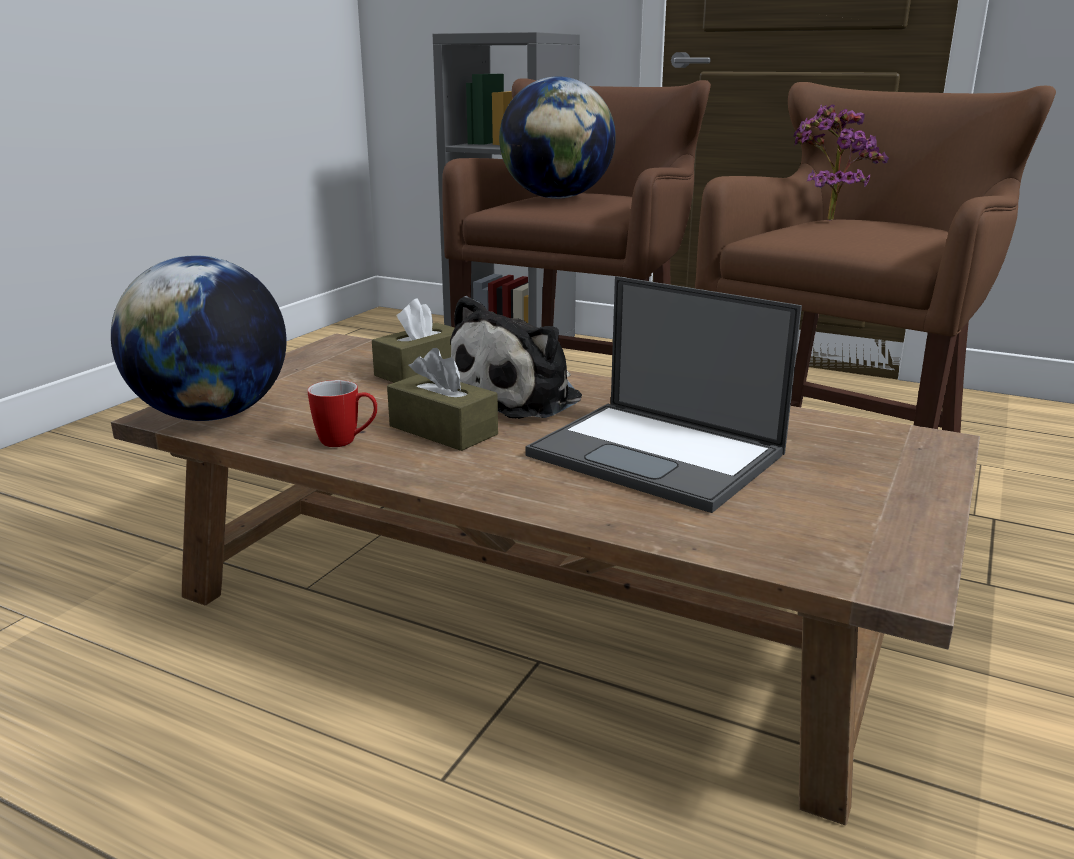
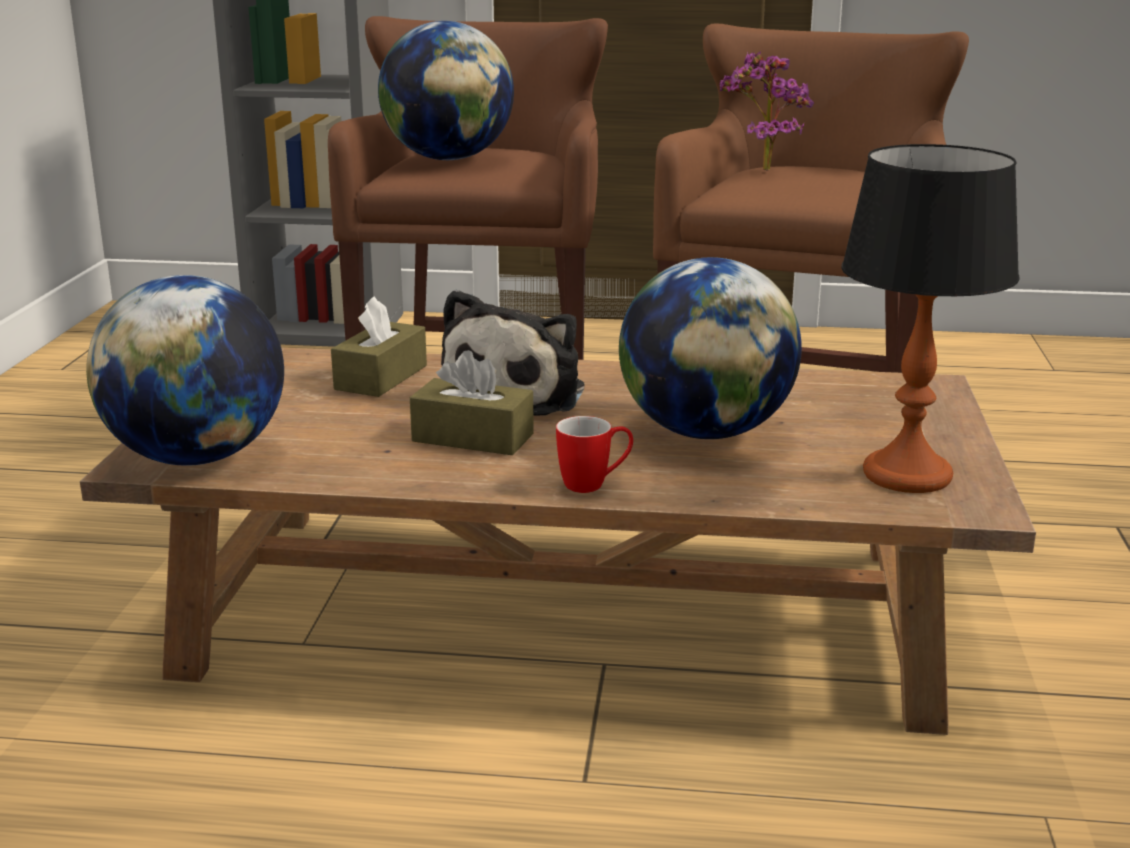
camera: 20 degrees left, 0 degrees up
(347, 442) = (384, 463): mug -> mug (594, 484)
(659, 455) = (705, 432): laptop -> globe
(838, 532) = (907, 475): none -> table lamp

